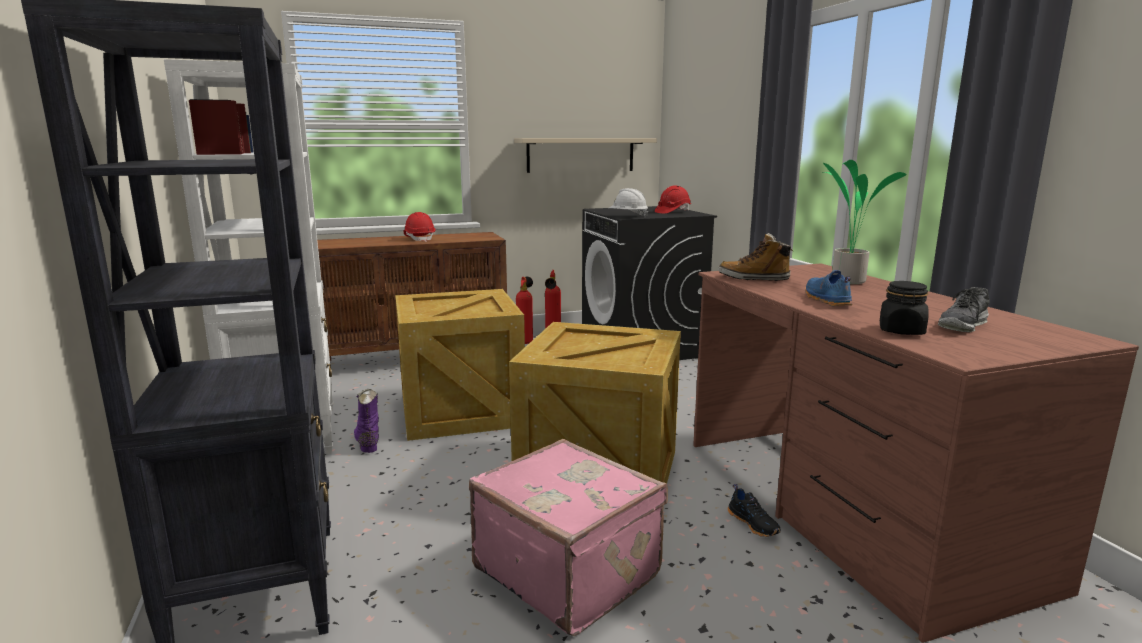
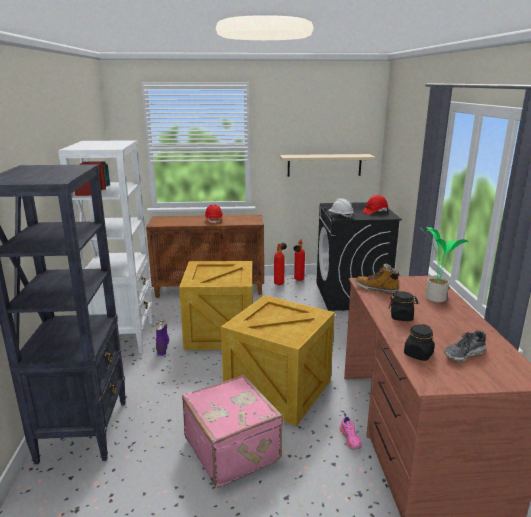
camera: 15 degrees right, 5 degrees up
(754, 524) = (351, 439): black shoe -> pink shoe
(826, 300) = (401, 317): blue shoe -> black jar

